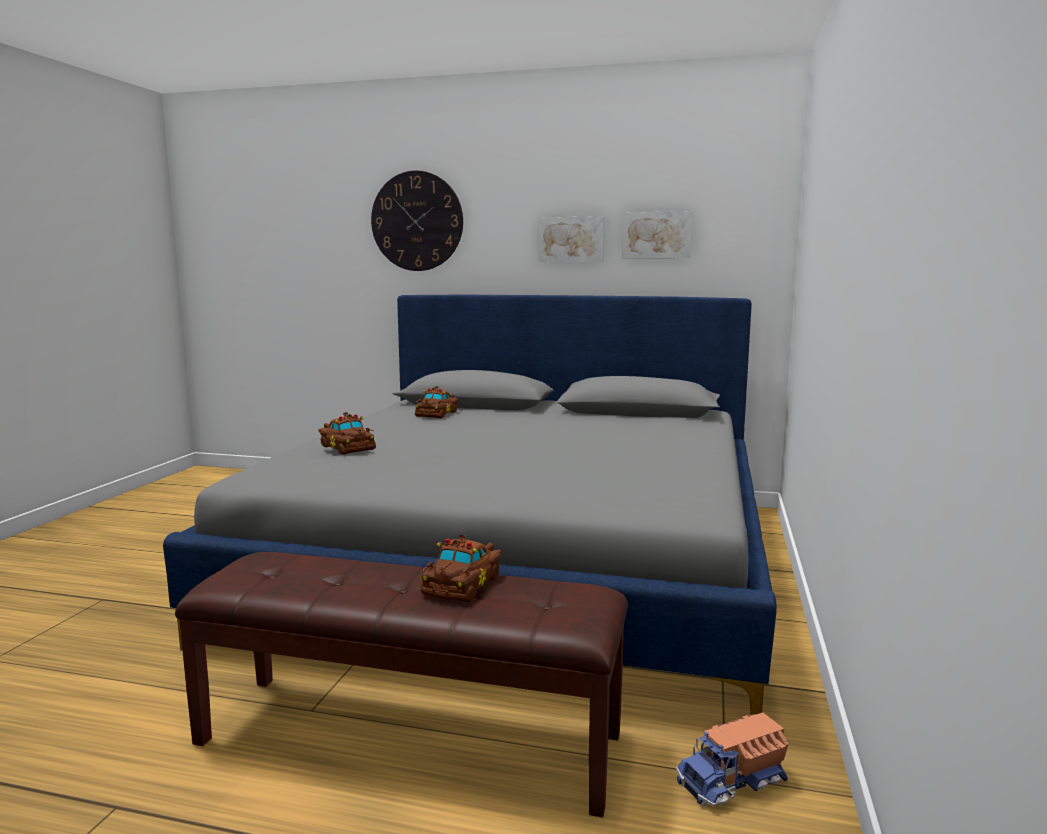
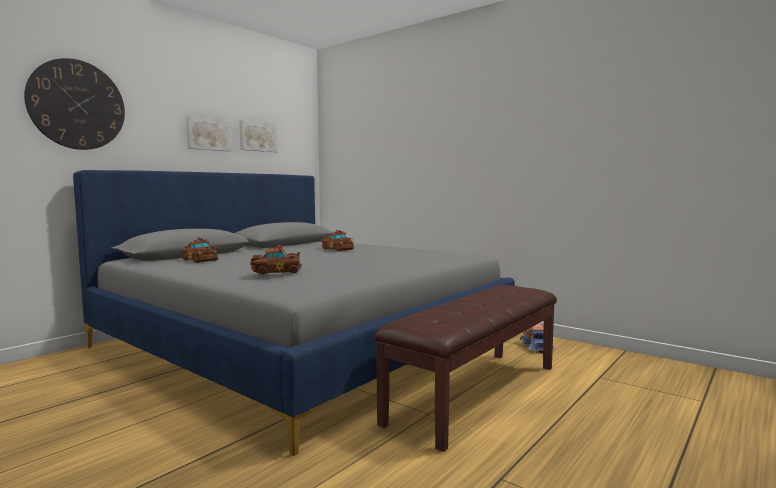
camera: 65 degrees left, 5 degrees down
(464, 584) = (483, 296): brown toy car -> brown toy car (337, 249)

